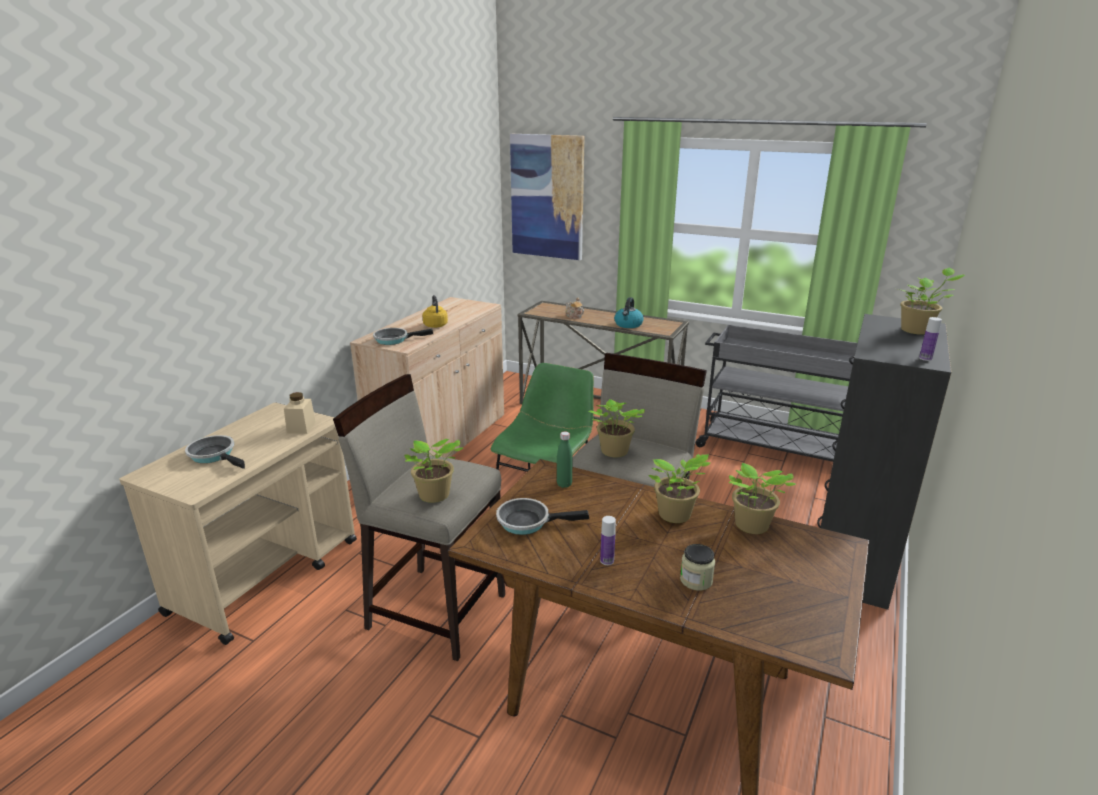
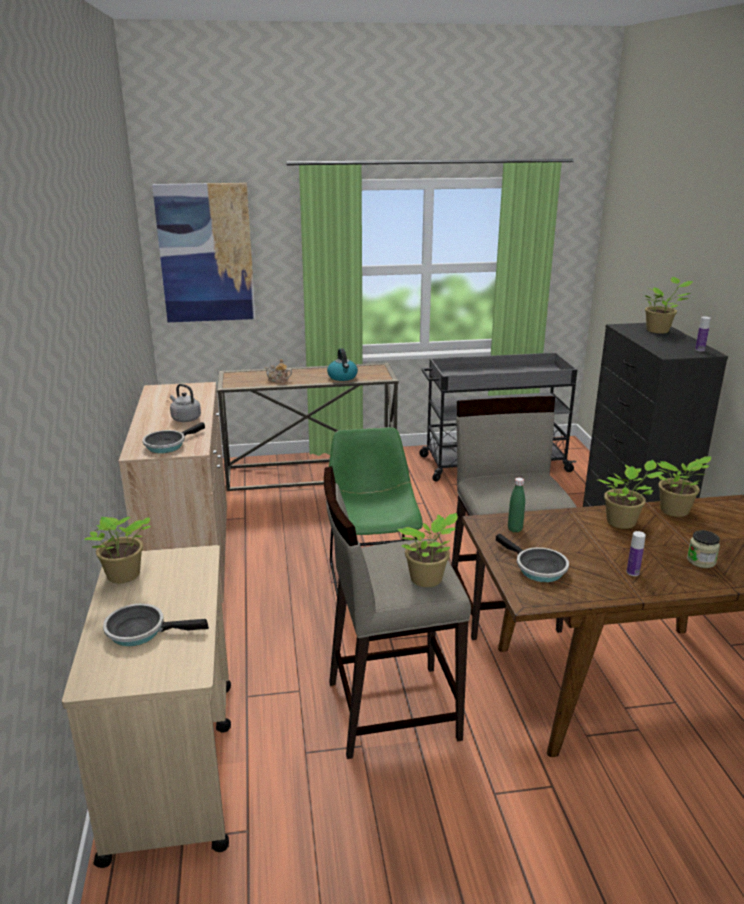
camera: 35 degrees left, 0 degrees up
(301, 427) = (190, 567): beige jar -> none
(435, 325) = (185, 419): yellow kettle -> grey kettle
(528, 522) = (537, 568): frying pan -> frying pan turned 90 degrees counterclockwise
(613, 452) = (505, 491): potted plant -> potted plant (123, 576)

